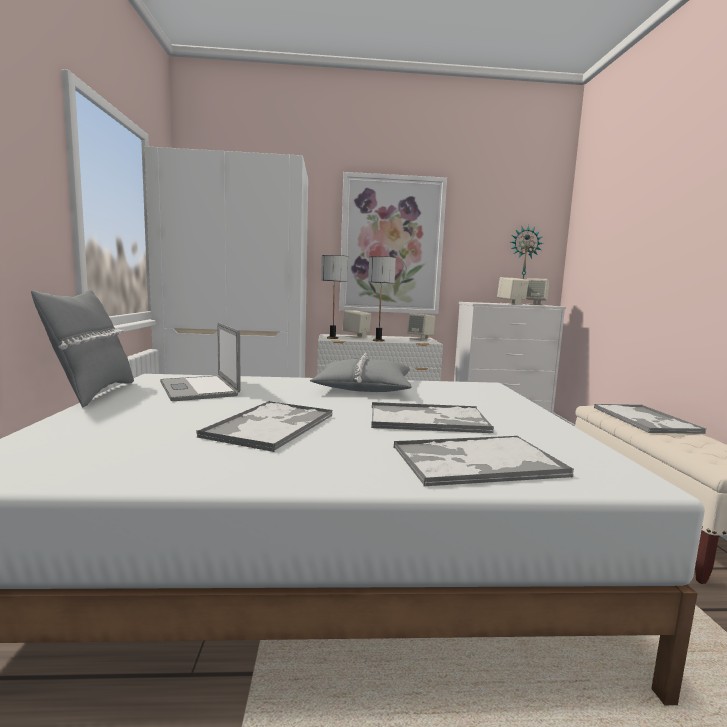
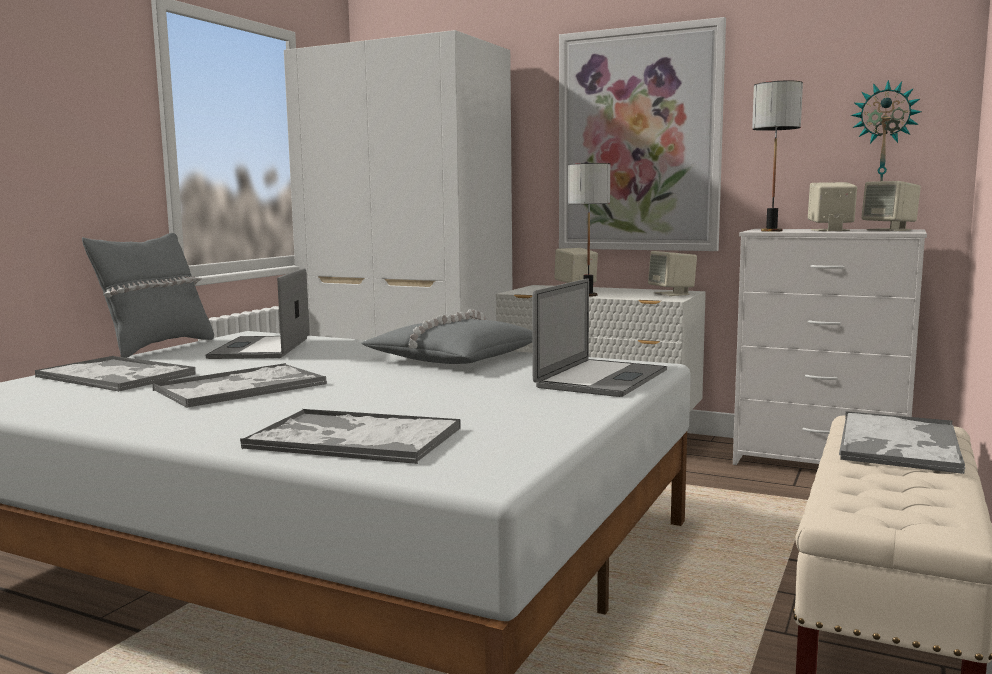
camera: 30 degrees right, 0 degrees up
(333, 338) = (528, 291): table lamp -> table lamp (772, 231)
(429, 419) = (426, 397): tray -> tray (117, 376)
(488, 395) = (602, 378): none -> laptop

